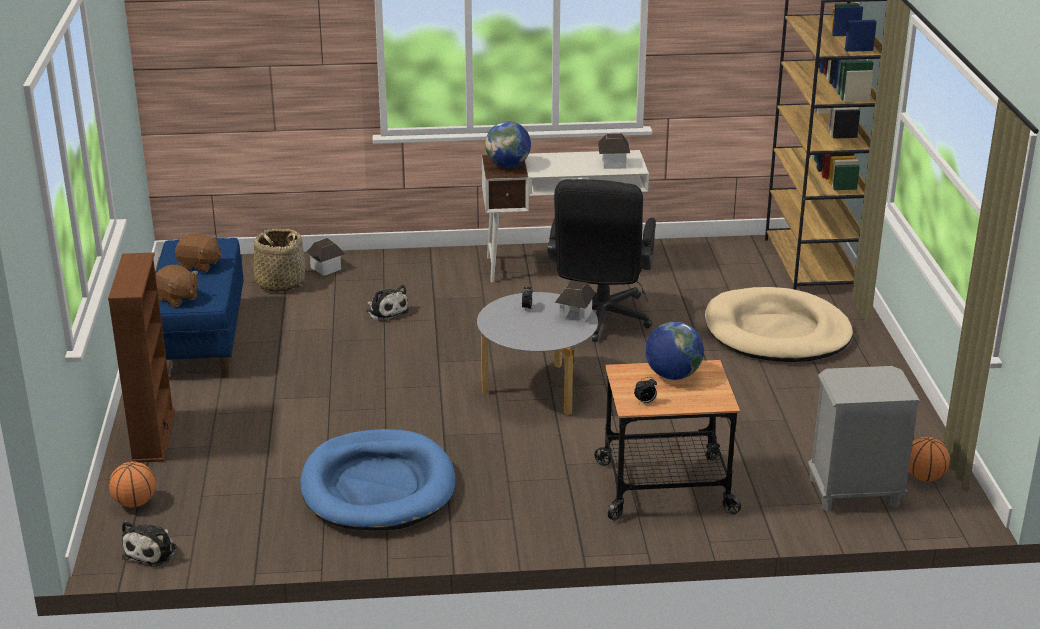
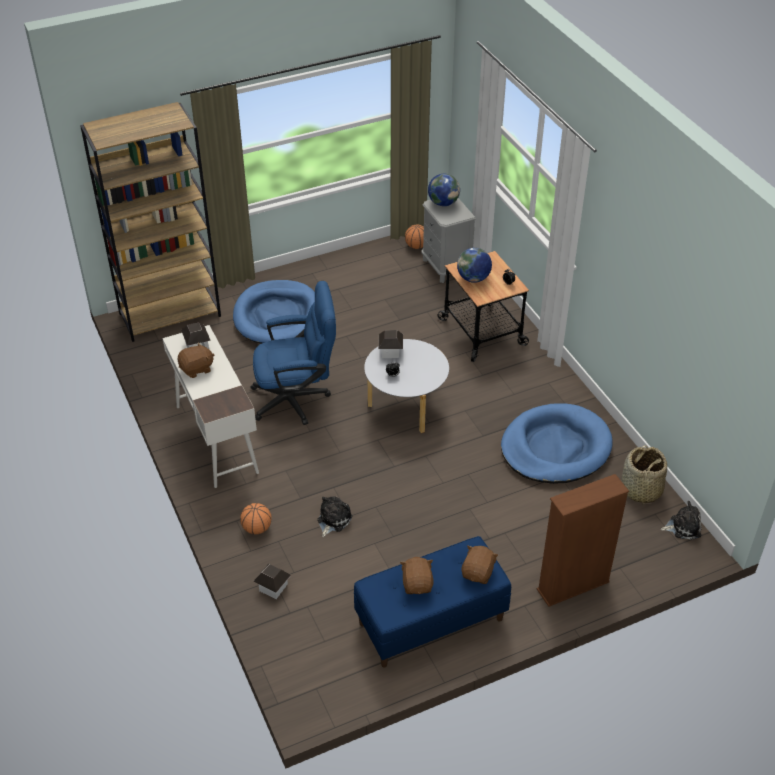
camera: 110 degrees left, 15 degrees up
(135, 503) = (647, 559): basketball -> basketball (257, 528)
(280, 283) = (313, 609): basket -> basket (641, 490)
(508, 165) = (222, 402): globe -> globe (443, 203)
(572, 160) = (197, 369): none -> brown plush toy
(600, 321) = (297, 399): black office chair -> blue office chair
(777, 332) = (278, 316): beige dog bed -> blue dog bed

